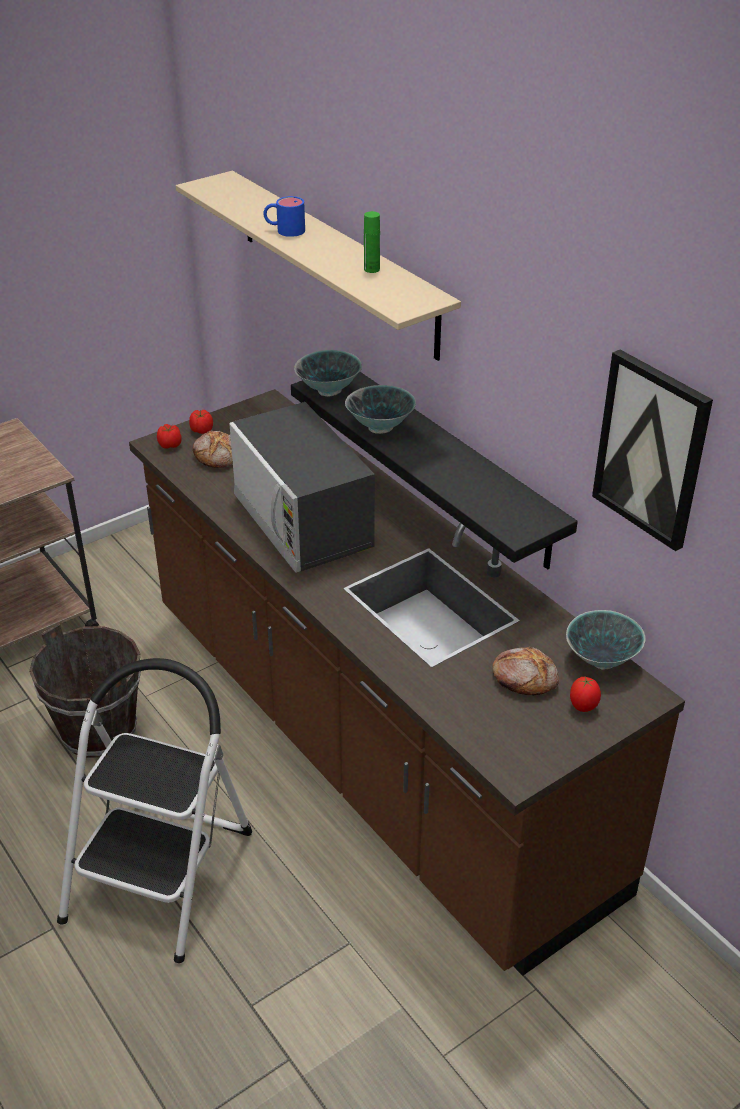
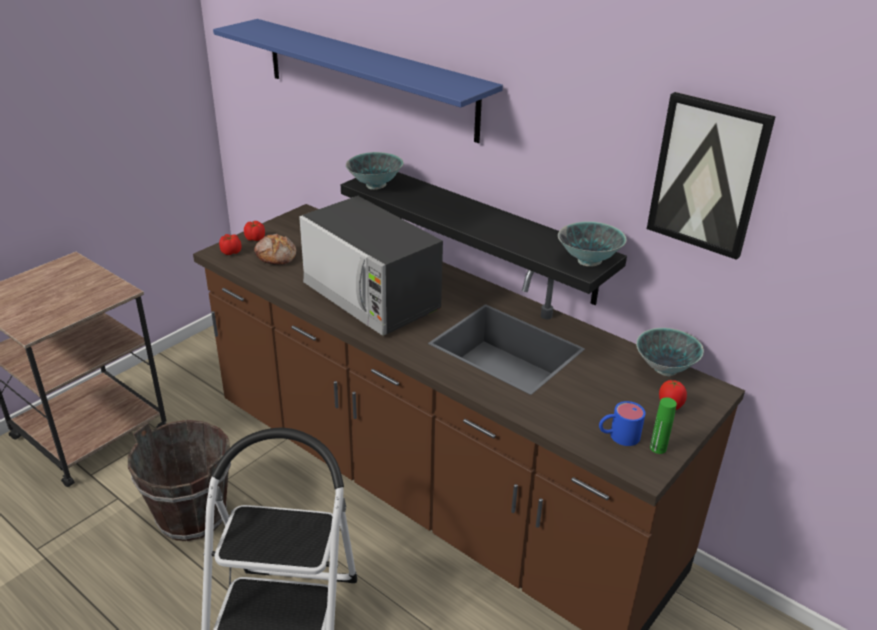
camera: 15 degrees left, 5 degrees down
(284, 230) = (325, 50): blue mug -> blue mug (618, 436)
(335, 262) = (368, 78): beige shelf -> blue shelf
(371, 269) = (415, 69): green bottle -> green bottle (658, 448)
(380, 427) = (432, 207): bowl -> bowl (589, 261)
(524, 678) = (611, 392): bread -> none

